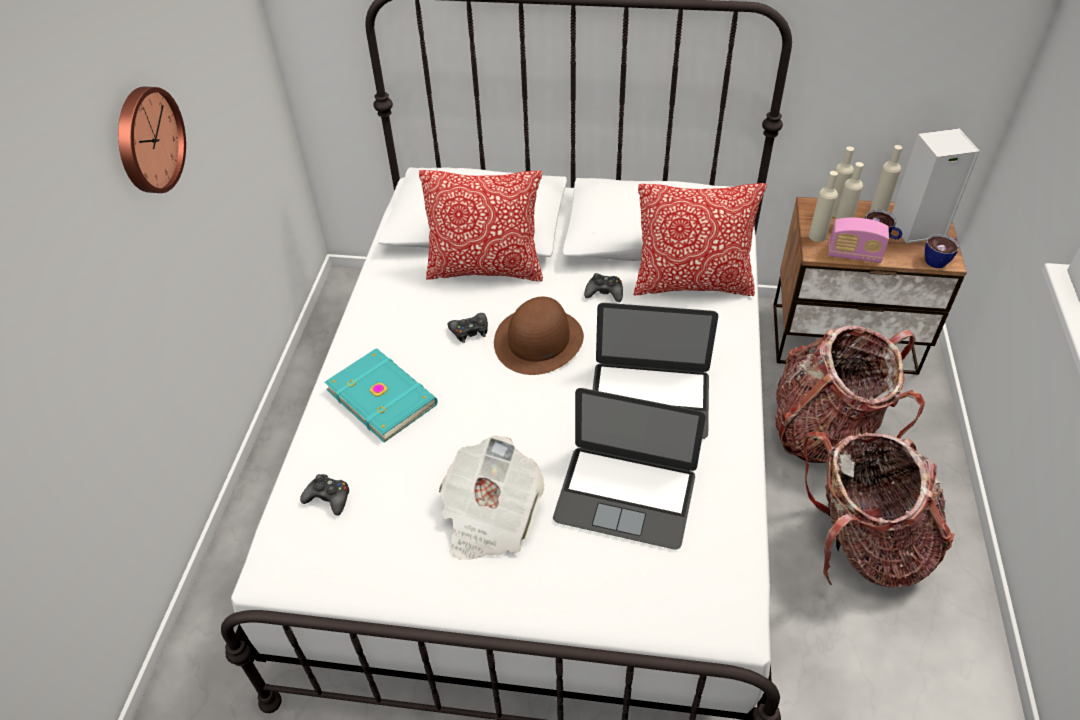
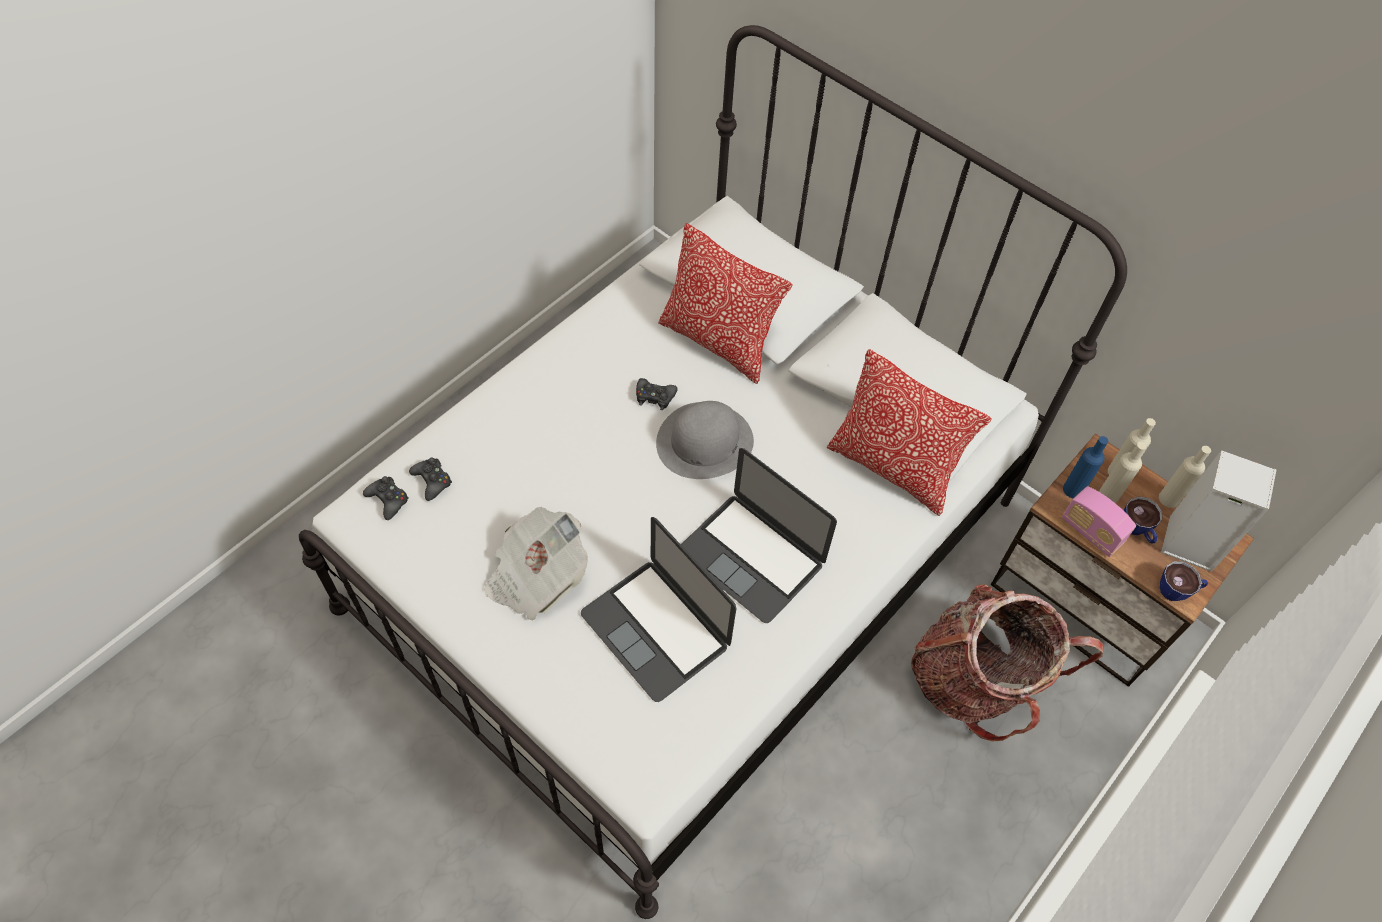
camera: 30 degrees right, 10 degrees up
(147, 140) = (438, 98): wall clock -> none
(382, 396) = (538, 415): turquoise book -> none
(538, 341) = (704, 442): brown hat -> grey hat
(604, 292) = (803, 428): black game controller -> black game controller (388, 500)
(817, 236) = (1073, 489): beige bottle -> blue bottle
(863, 545) = (912, 807): backpack -> none

